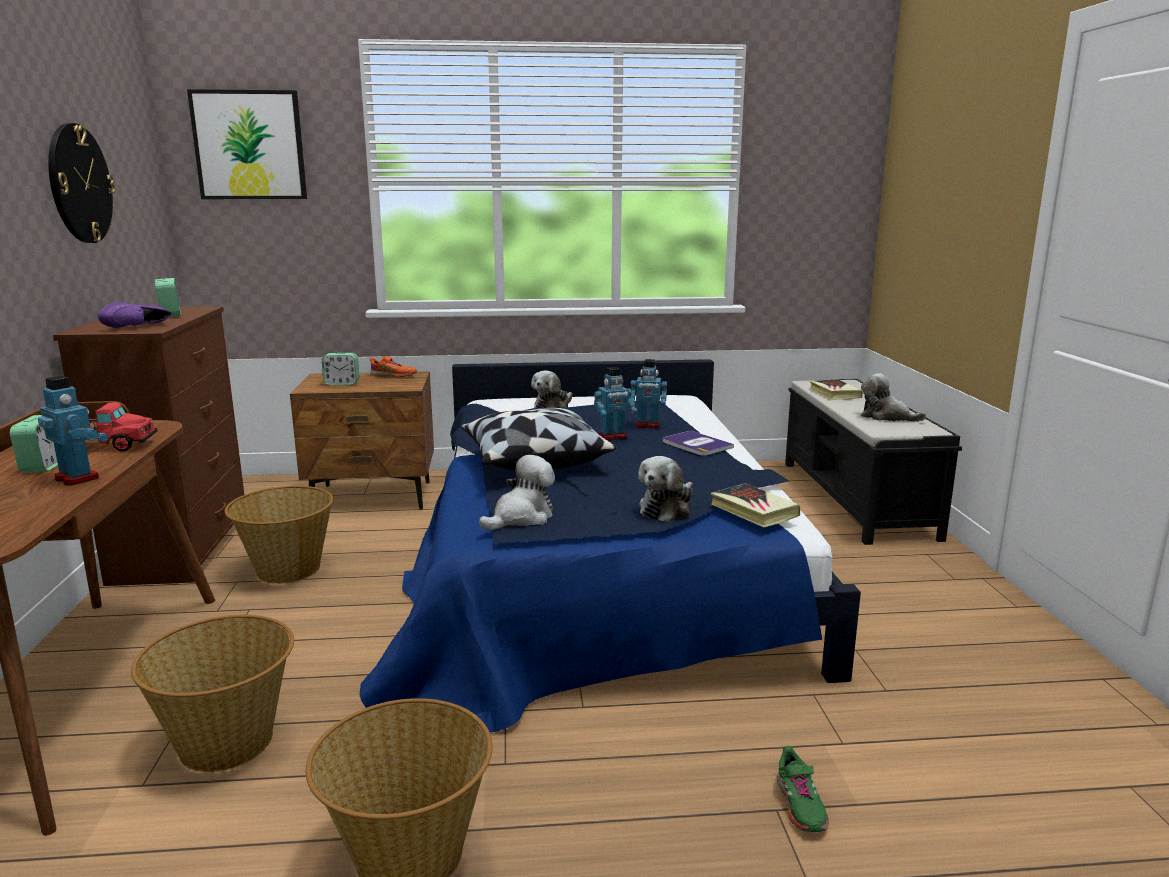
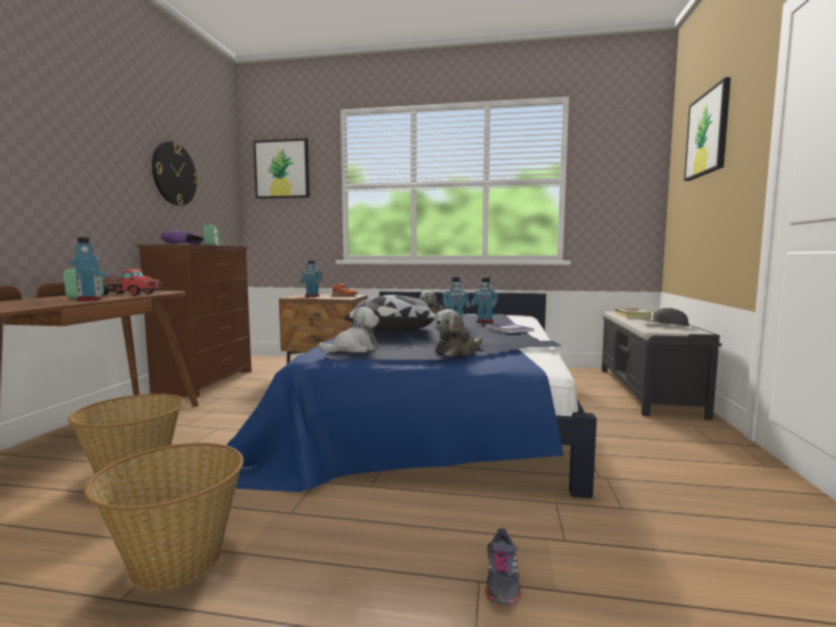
camera: 15 degrees right, 10 degrees down
(287, 569) = (250, 395): basket -> none
(342, 383) = (312, 296): alarm clock -> toy robot
(753, 510) = (520, 355): book -> none
(799, 804) = (501, 581): green shoe -> grey shoe
(886, 417) = (663, 325): plush toy -> grey cap
(950, 143) = (707, 133): none -> picture

